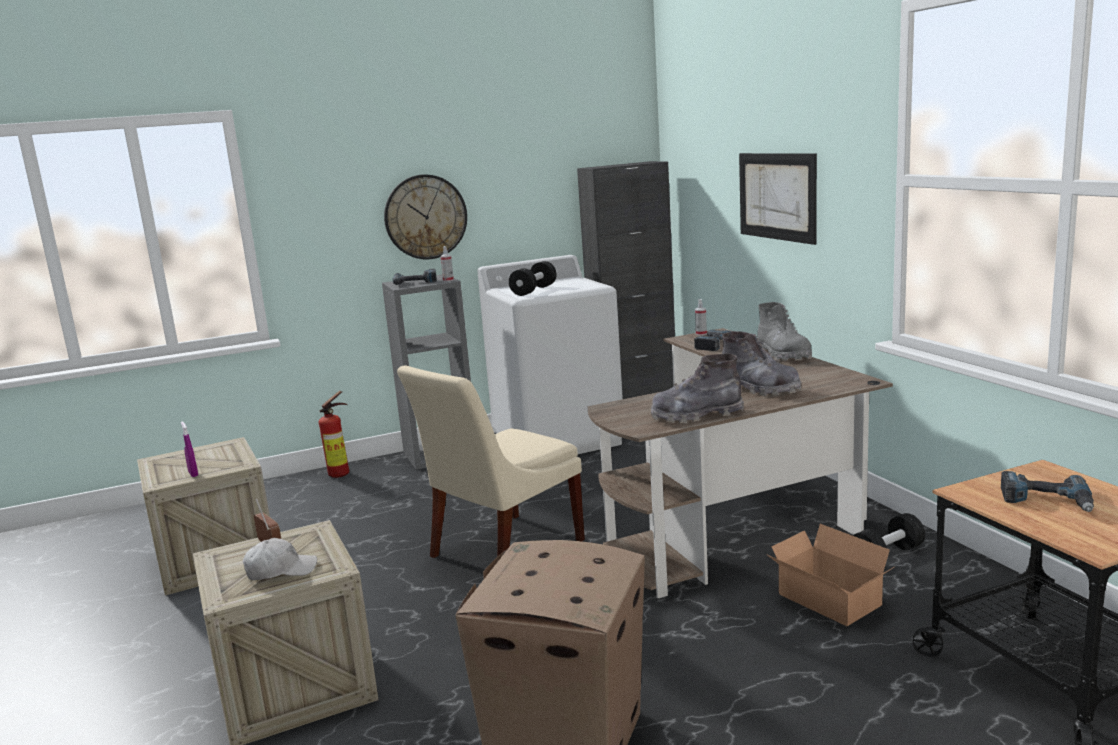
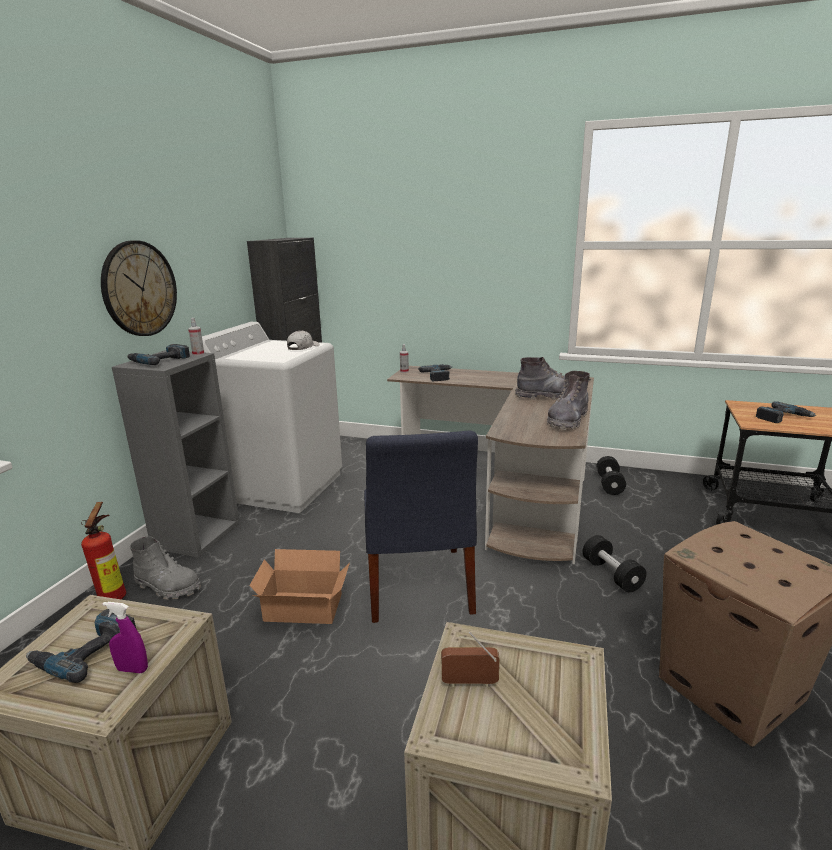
camera: 50 degrees left, 5 degrees up
(197, 459) = (85, 651): none -> power drill
(281, 570) = (544, 695): white cap -> white cap (303, 347)
(501, 551) = (418, 587): beige chair -> blue chair
(534, 290) = (270, 354): black dumbbell -> black dumbbell (611, 574)
(776, 196) = (447, 261): picture -> none
(783, 354) = (494, 374): grey boot -> grey boot (168, 586)
(828, 602) = (641, 521): cardboard box -> cardboard box (304, 609)

